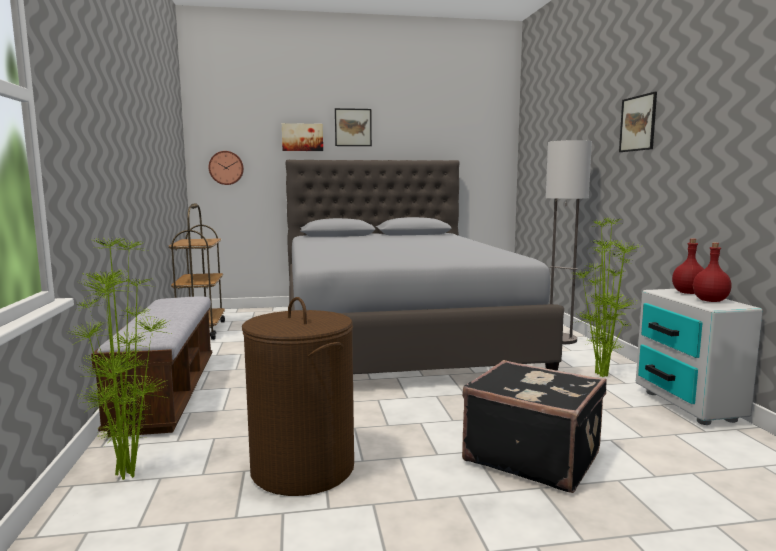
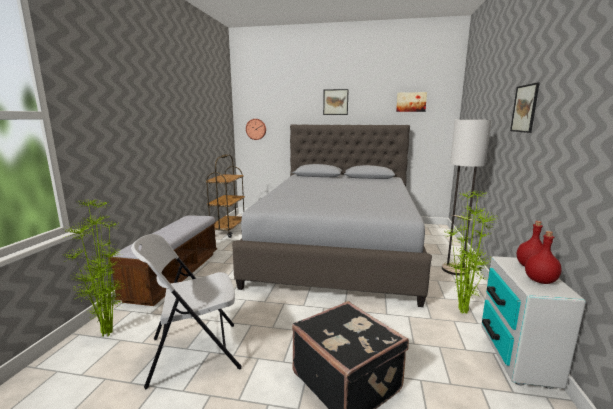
camera: 20 degrees right, 5 degrees up
(302, 137) = (302, 109): picture -> picture (411, 102)
(302, 468) = (195, 352): brown laundry basket -> white chair

